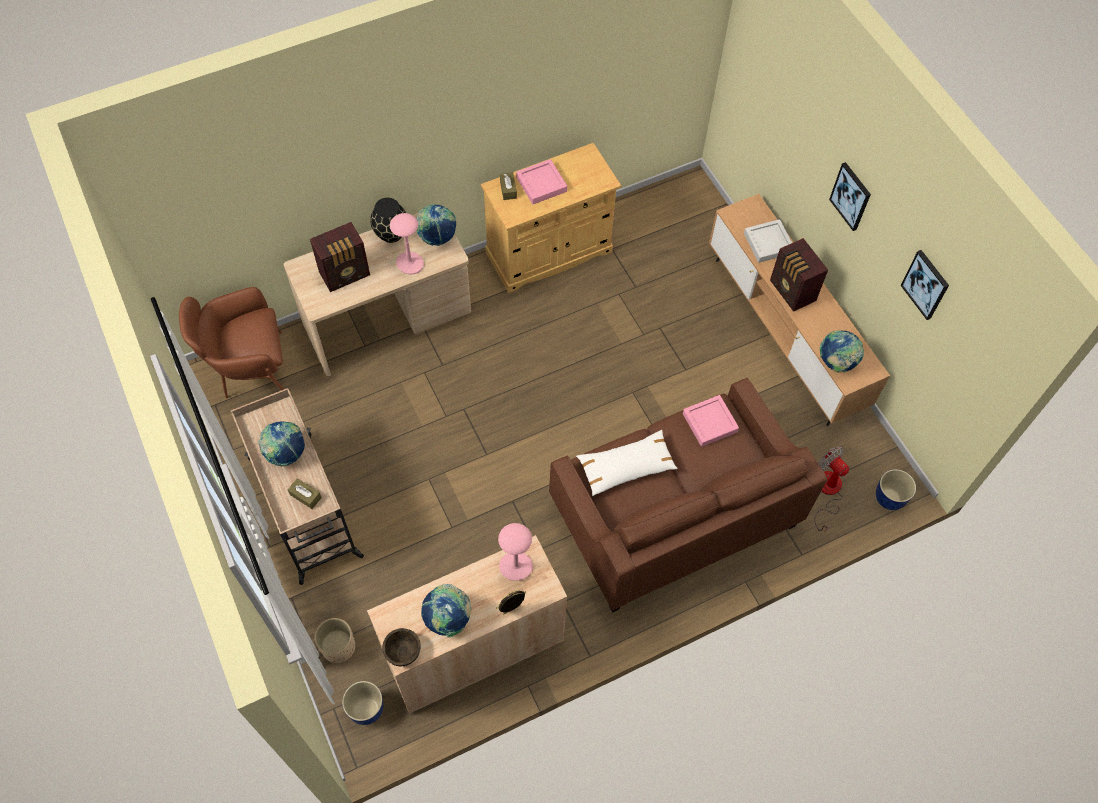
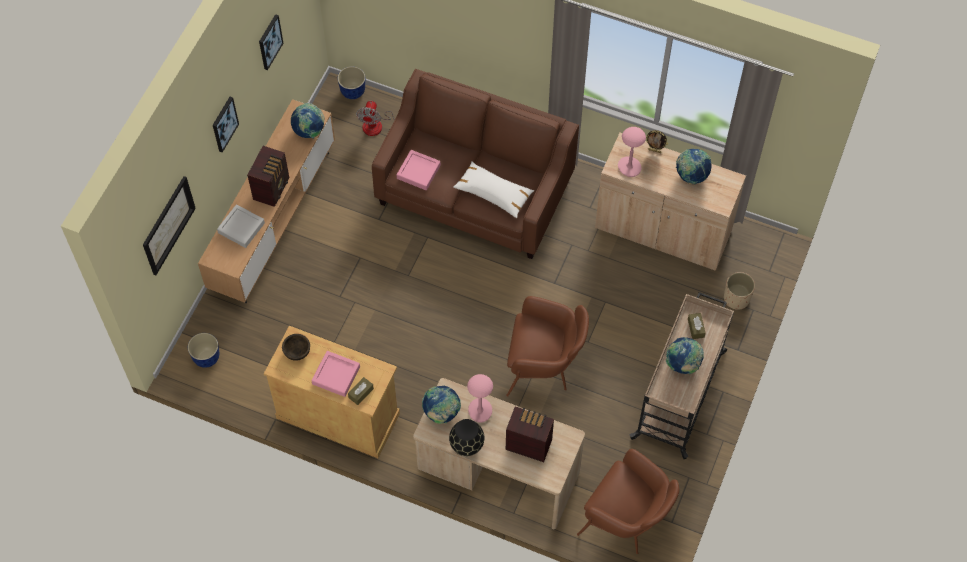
camera: 130 degrees left, 0 degrees up
(367, 709) = (751, 254): planter -> planter (206, 358)
(402, 652) = (730, 182): brown bowl -> brown bowl (297, 351)
(440, 424) = (544, 367): none -> brown armchair
(773, 104) = (168, 225): none -> picture

